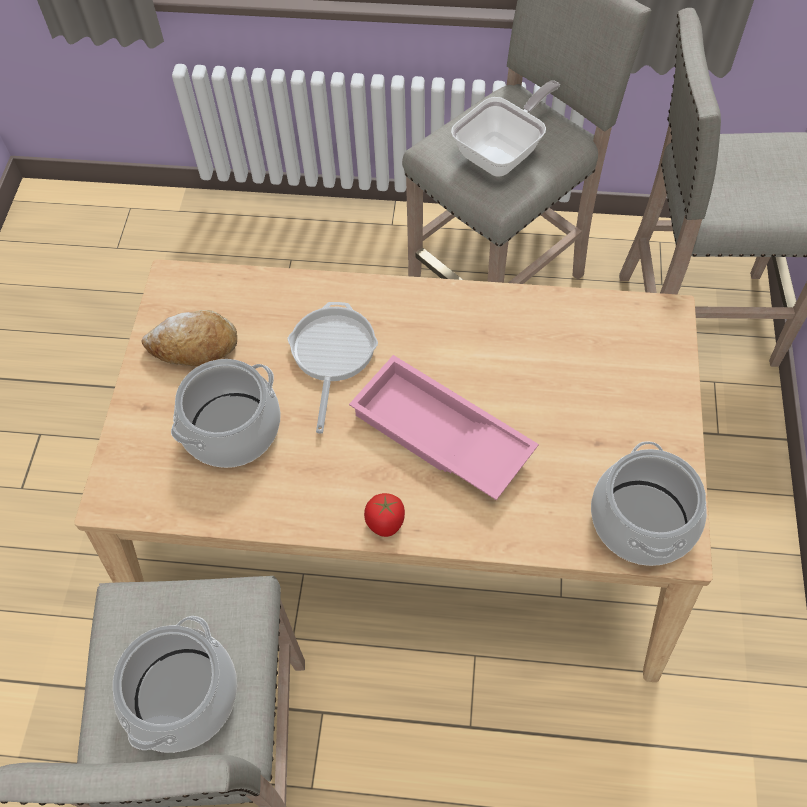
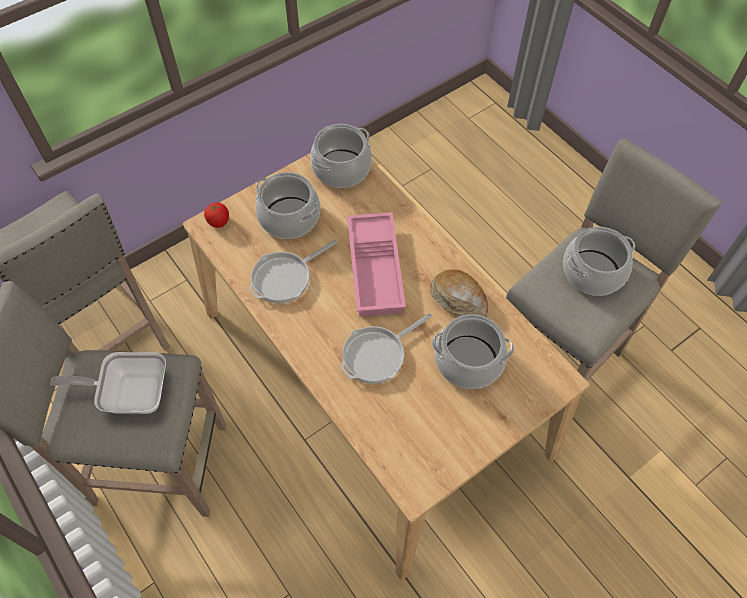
camera: 135 degrees left, 0 degrees up
(193, 346) = (444, 430): bread -> bread (459, 299)
(385, 523) = (442, 256): tomato -> tomato (219, 222)
(516, 340) = (285, 277): none -> frying pan
(605, 401) = (289, 218): none -> cooking pot

